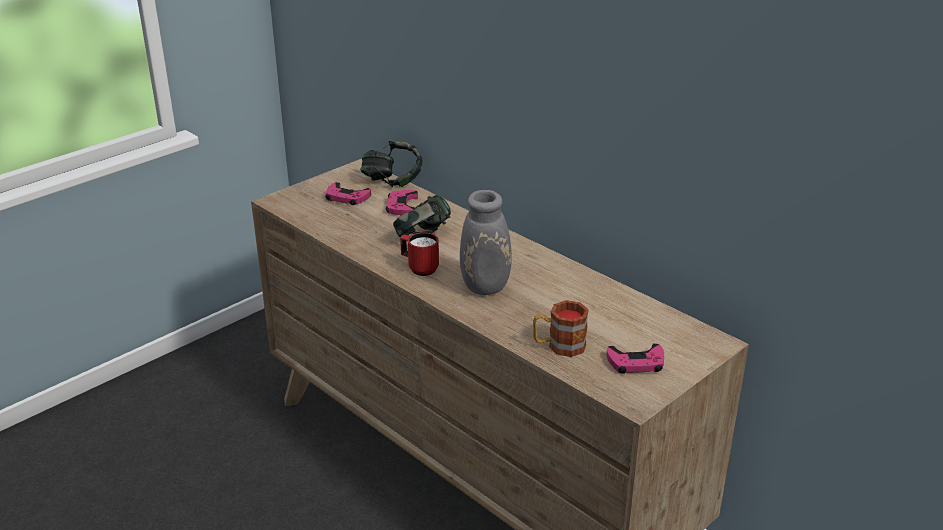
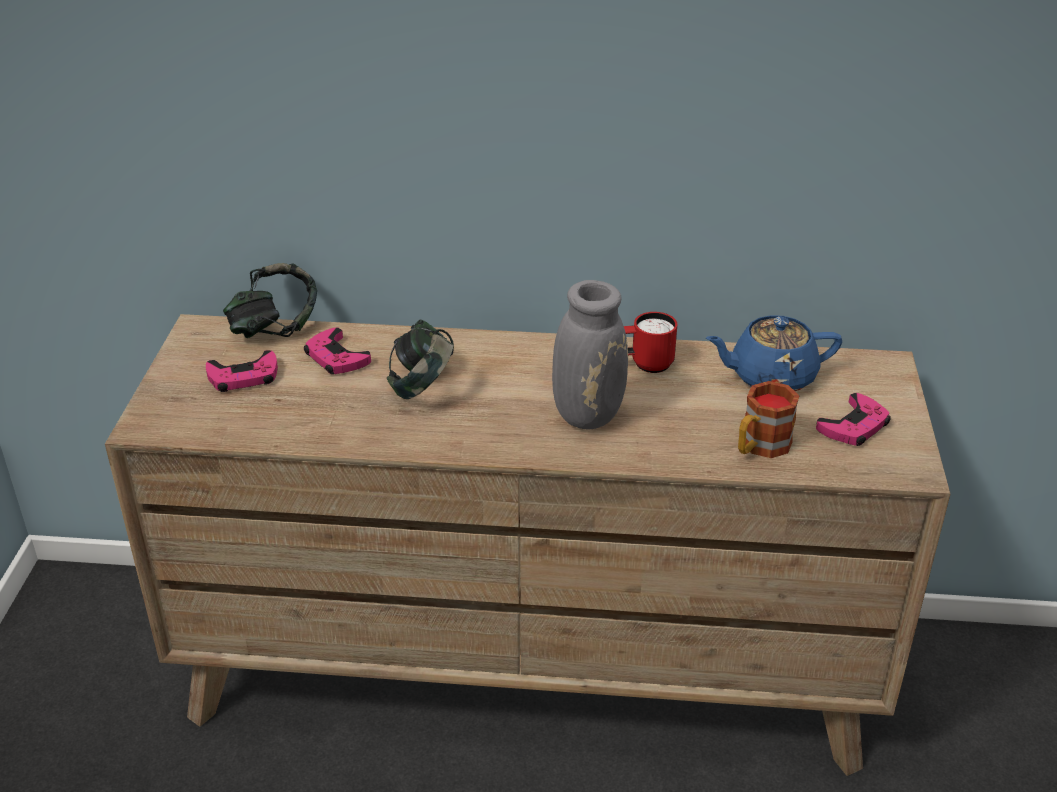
camera: 40 degrees left, 5 degrees up
(419, 268) = (477, 430): red mug -> red mug (645, 364)
(625, 316) = (770, 377): none -> blue teapot

